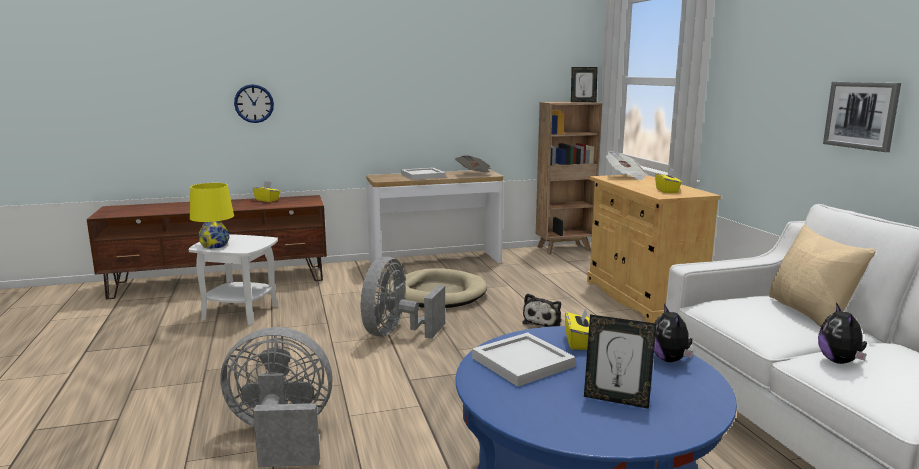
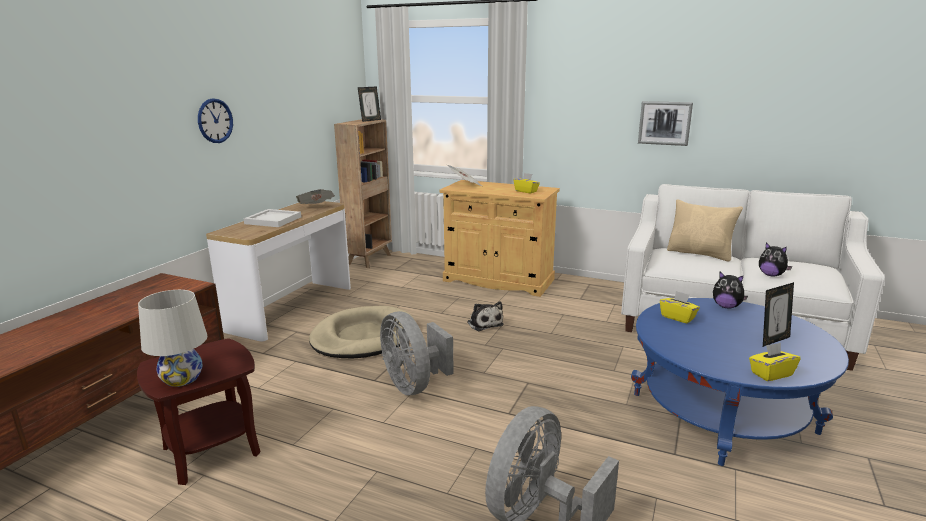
camera: 50 degrees left, 5 degrees up
(214, 245) = (182, 378): yellow table lamp -> white table lamp
(241, 312) = (211, 450): white side table -> brown side table
(254, 103) = (54, 167): wall clock -> wall clock (215, 121)
(267, 200) = (114, 299): yellow tissue box -> yellow tissue box (771, 374)
(523, 361) = (694, 343): white tray -> none

